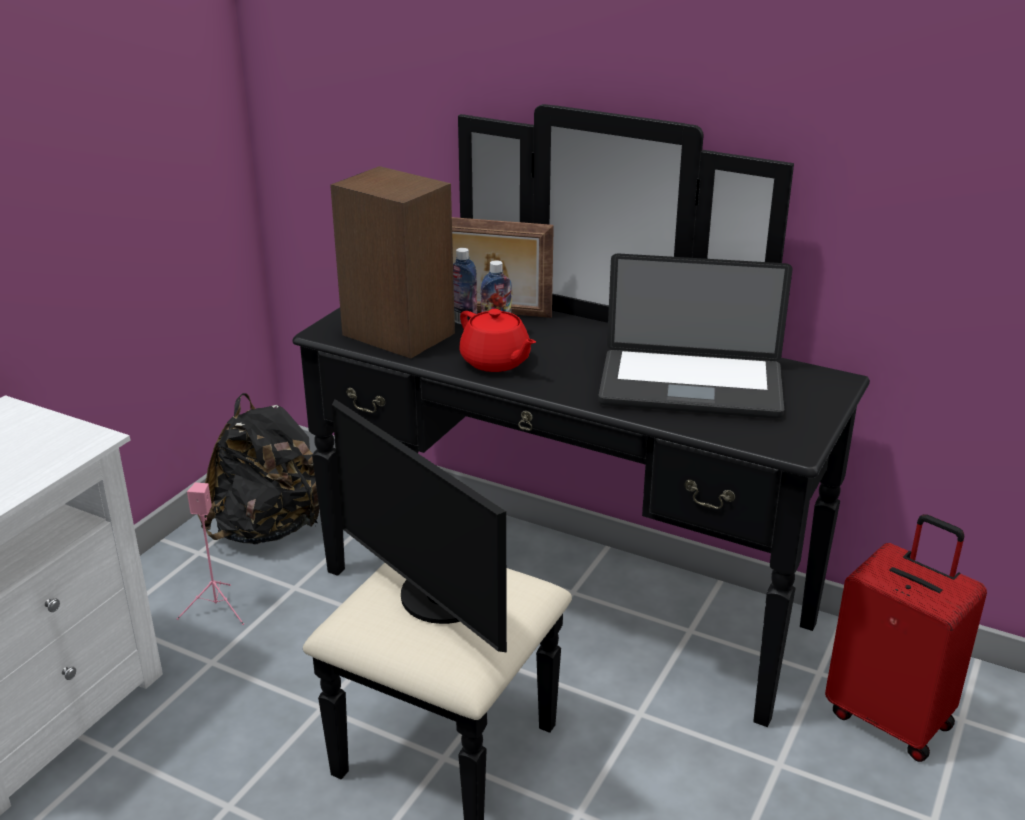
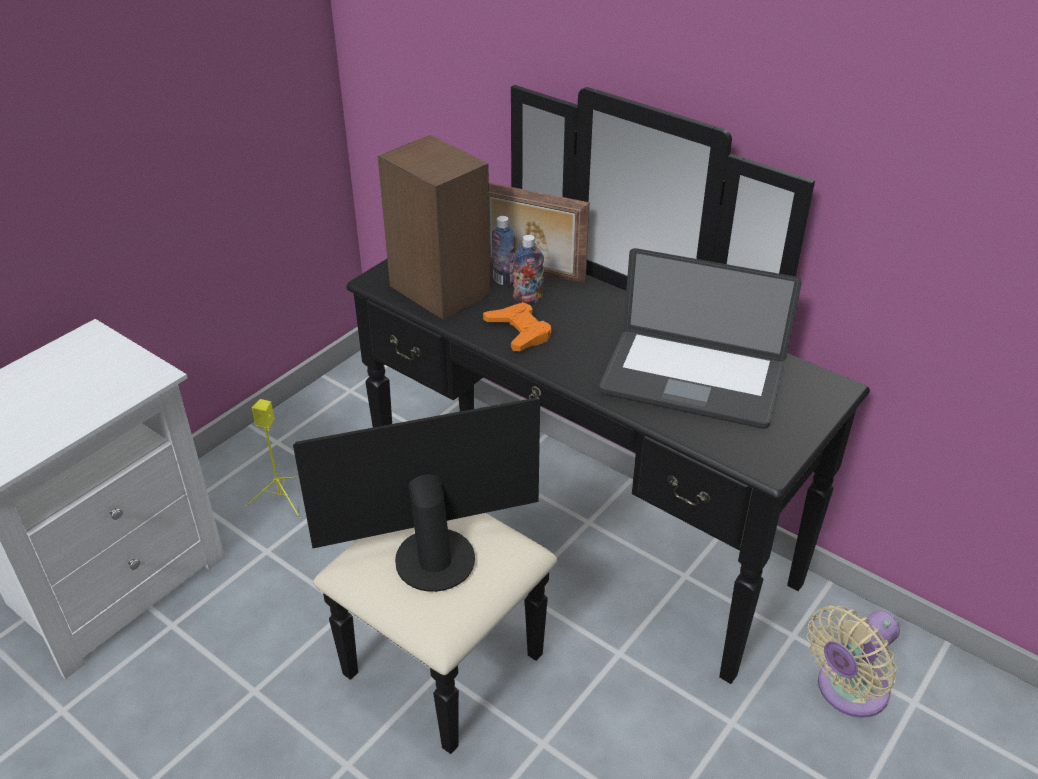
camera: 10 degrees right, 10 degrees up
(218, 609) = (281, 500): pink speaker -> yellow speaker
(269, 529) = (339, 425): black backpack -> none
(437, 599) = (432, 553): monitor -> monitor turned 105 degrees clockwise
(496, 362) = (519, 332): red teapot -> orange game controller
(890, 718) = (847, 691): red suitcase -> beige fan

